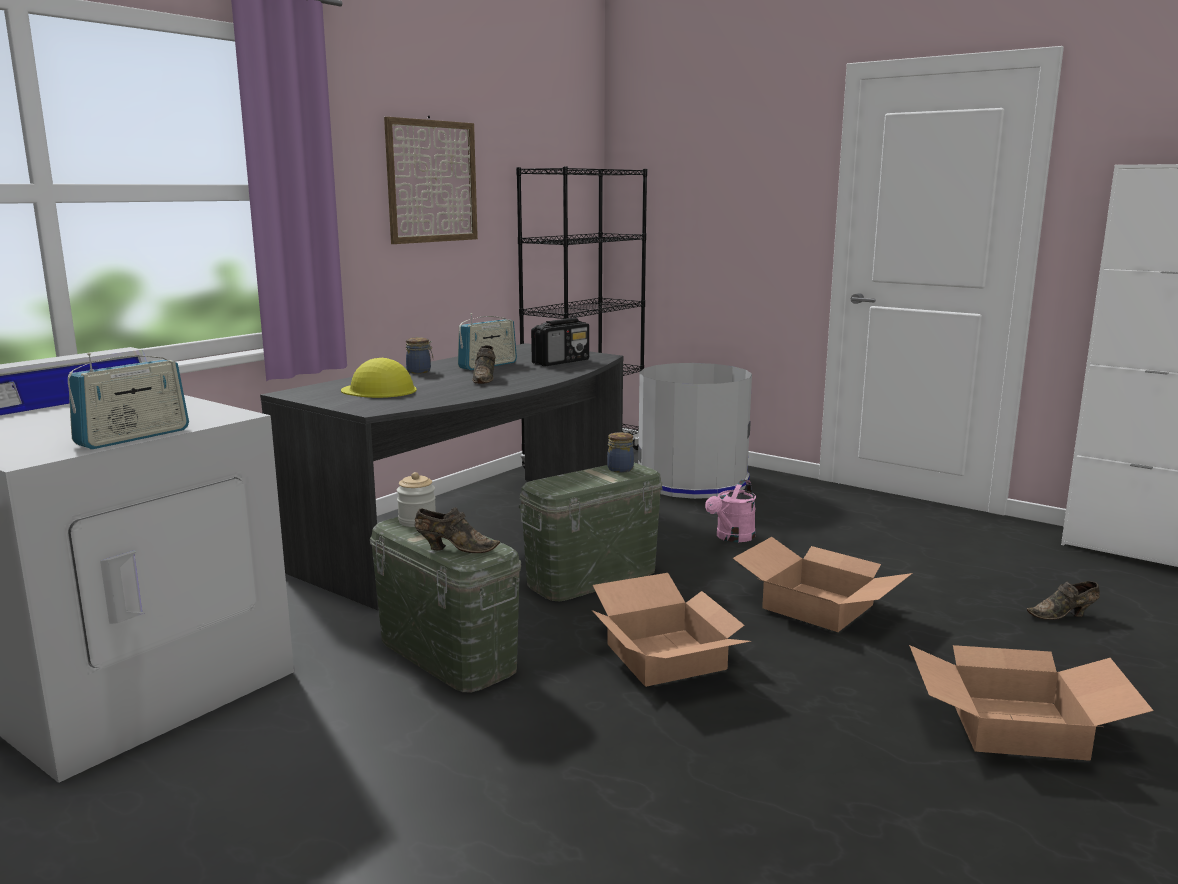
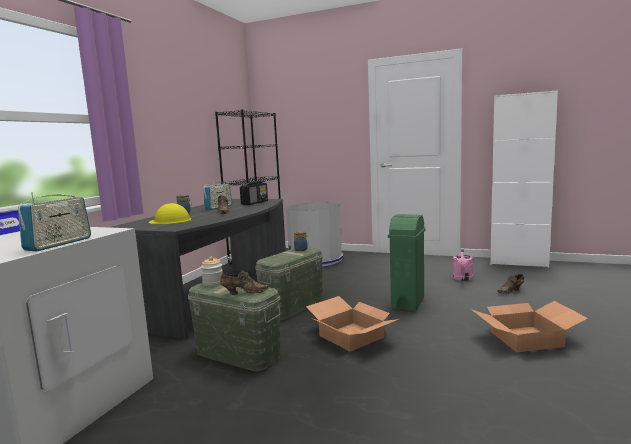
camera: 15 degrees left, 5 degrees down
(432, 179) = (176, 116): picture -> none
(732, 538) = (349, 280): pink watering can -> pink watering can (463, 279)
(819, 606) = (408, 303): cardboard box -> green trash can

